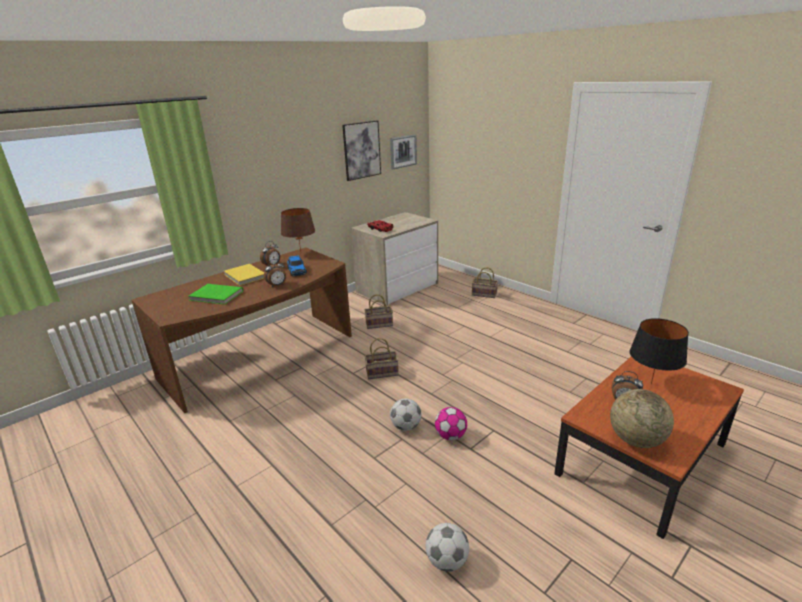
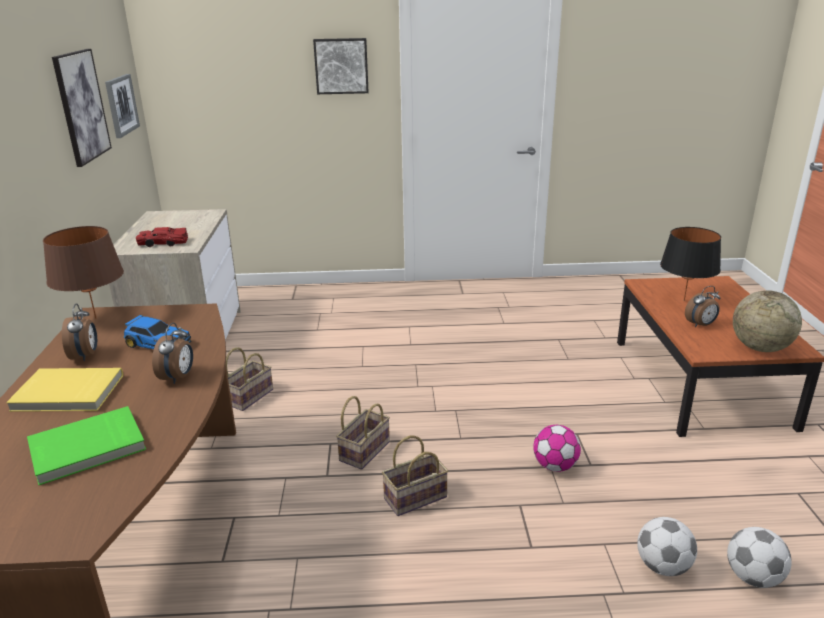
camera: 50 degrees left, 0 degrees up
(406, 426) = (500, 489): football -> football (662, 566)
(483, 294) = (322, 302): basket -> basket (414, 499)
(529, 141) = (341, 66): none -> picture

